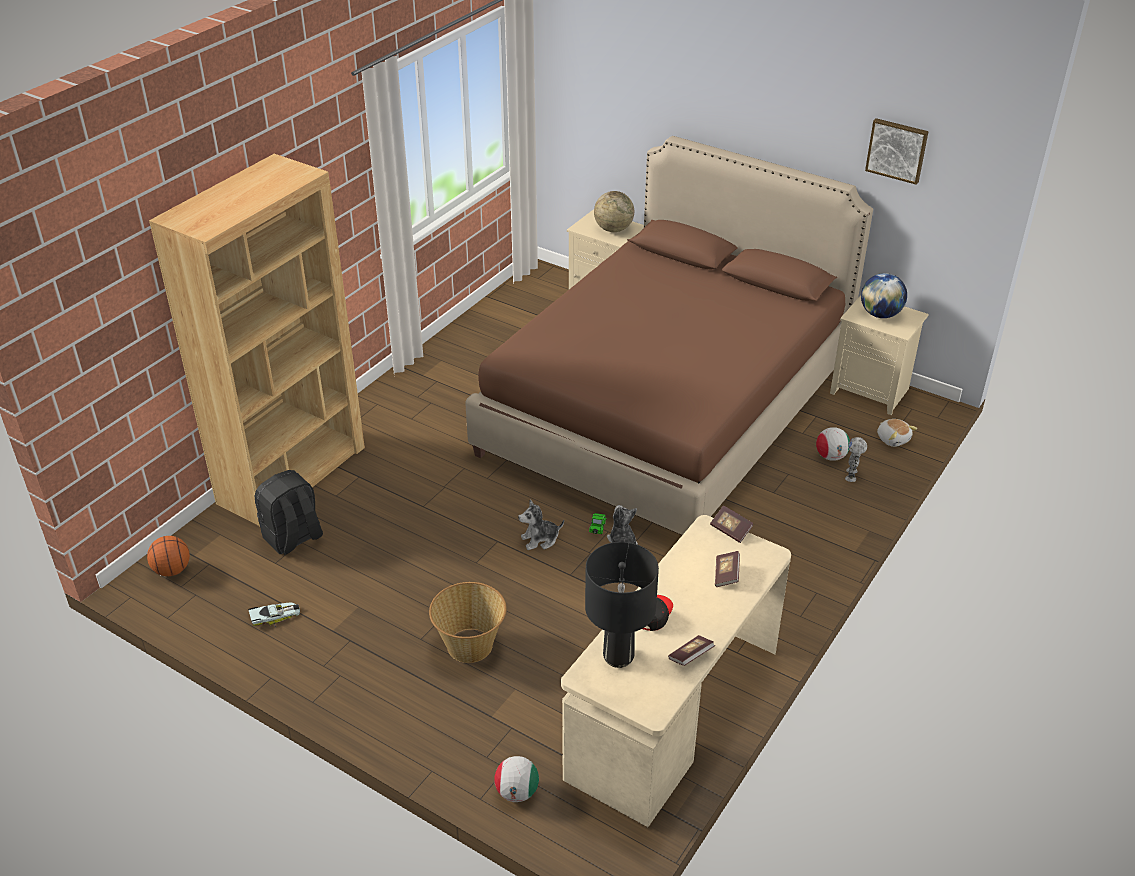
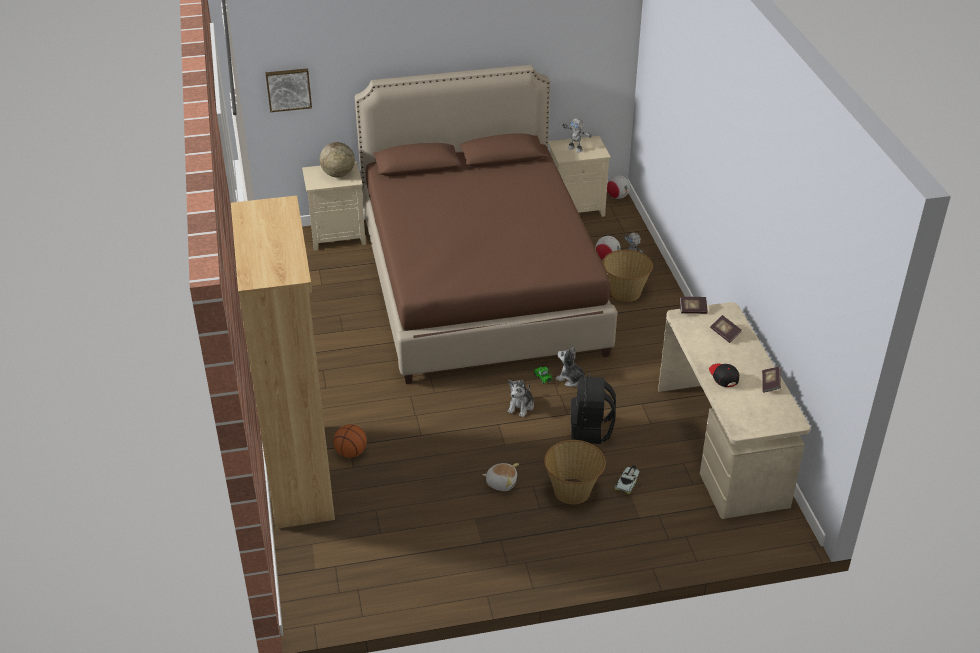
camera: 45 degrees left, 0 degrees up
(172, 570) = (315, 588): basketball -> basketball (351, 452)
(275, 616) = (432, 562): toy car -> toy car (628, 481)
(293, 538) = (367, 511): black backpack -> black backpack (591, 430)
(517, 792) = (709, 543): football -> football (617, 196)
(618, 656) = (739, 408): black table lamp -> none
(799, 500) = (625, 292): none -> basket
(880, 314) = (575, 149): globe -> toy robot
(893, 439) = (624, 229): plush toy -> plush toy (501, 482)
(897, 150) = (557, 28): picture -> picture (288, 89)

